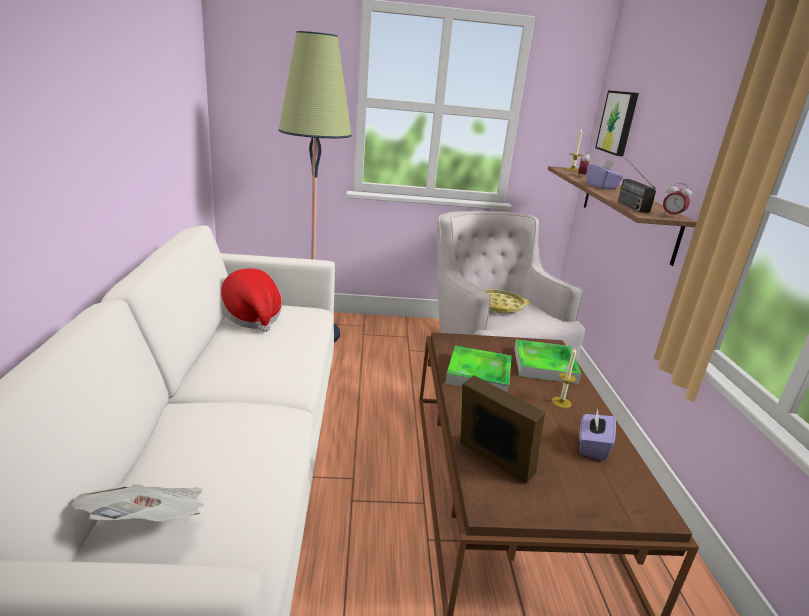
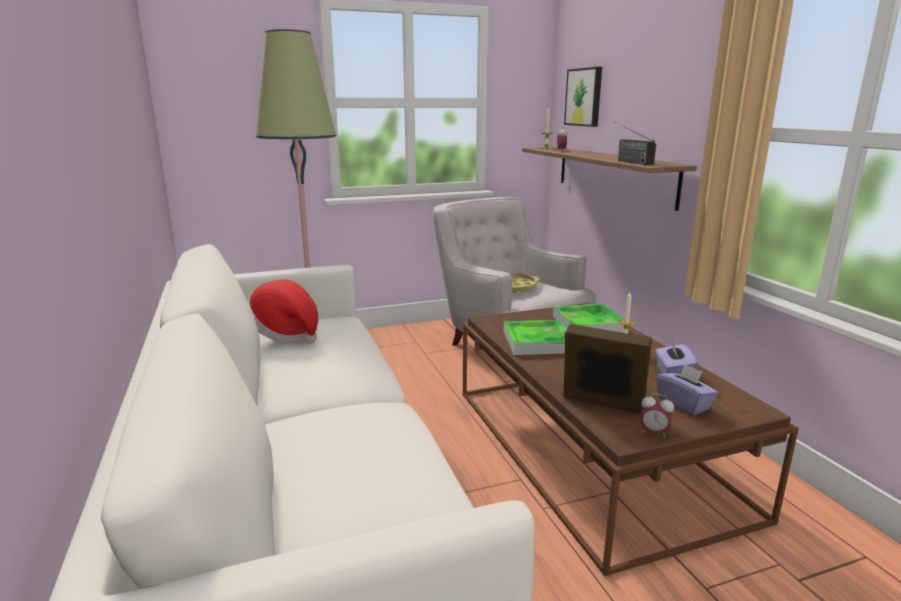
camera: 15 degrees left, 5 degrees down
(151, 524) = (337, 522): newspaper -> none
(601, 186) = (589, 154): purple tissue box -> purple tissue box (684, 404)
(672, 216) = (673, 164): alarm clock -> alarm clock (654, 433)

